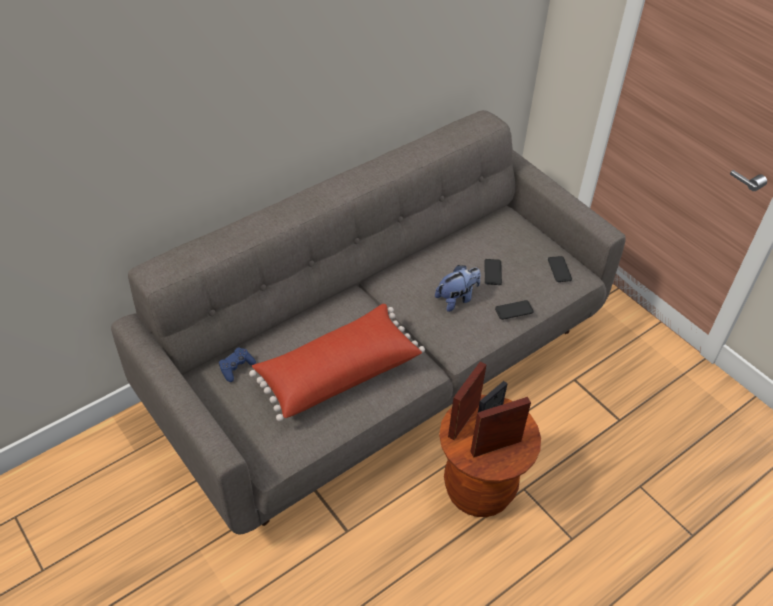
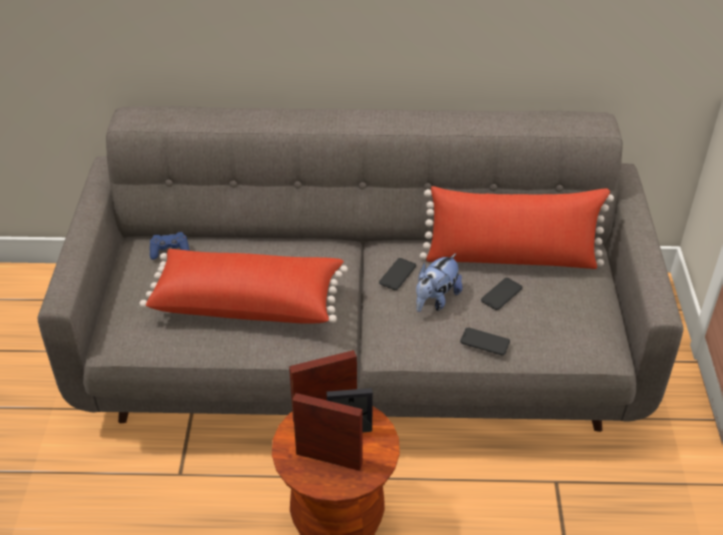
camera: 40 degrees right, 5 degrees down
(457, 299) = (435, 300): plush toy -> plush toy turned 120 degrees clockwise
(471, 244) = (511, 258): none -> red pillow
(559, 269) = (585, 330): phone -> phone (397, 274)

